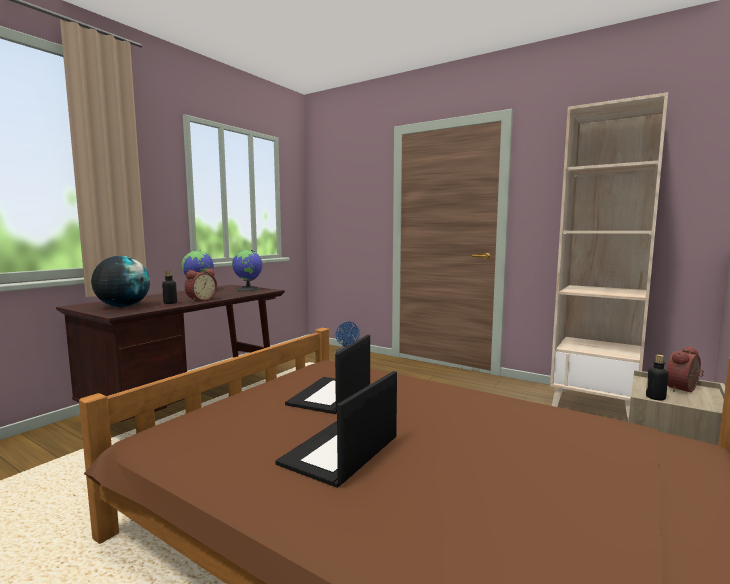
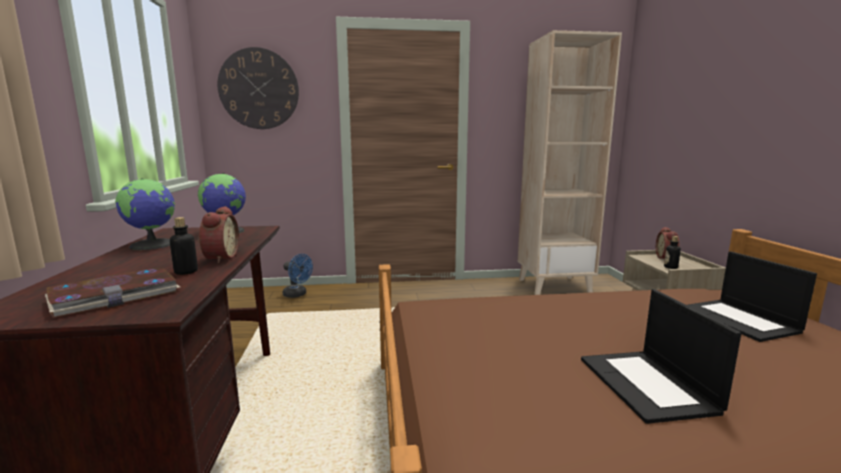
camera: 40 degrees left, 5 degrees up
(123, 306) = (115, 295): globe -> book
(330, 395) = (508, 336): laptop -> laptop (740, 320)
(340, 190) = (259, 89): none -> wall clock

